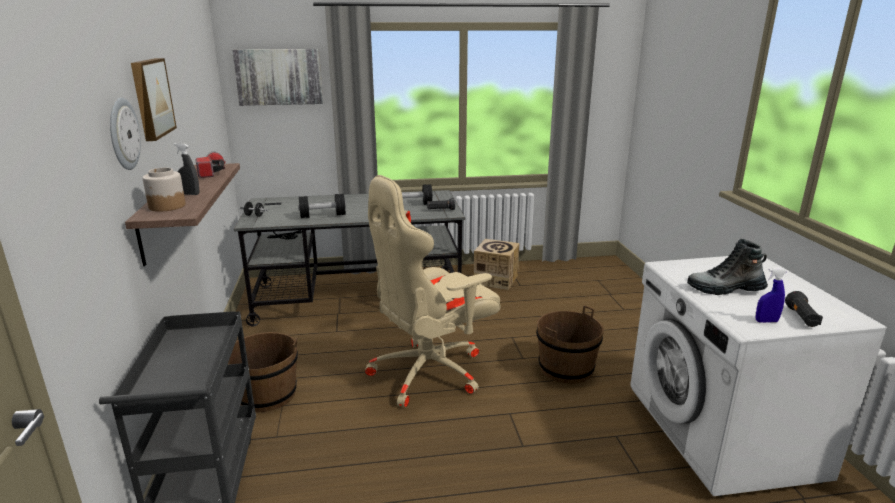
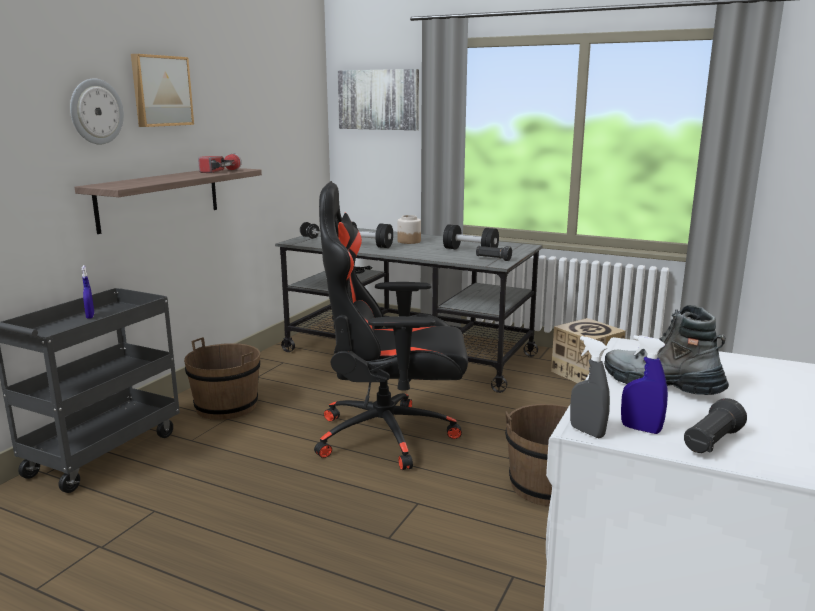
camera: 35 degrees right, 5 degrees down
(167, 206) = (124, 183): jar -> jar (409, 241)
(171, 354) = (90, 316): none -> blue spray bottle
(190, 194) = (162, 179): grey spray bottle -> grey spray bottle (587, 432)
(435, 370) = (395, 437): beige office chair -> black office chair

